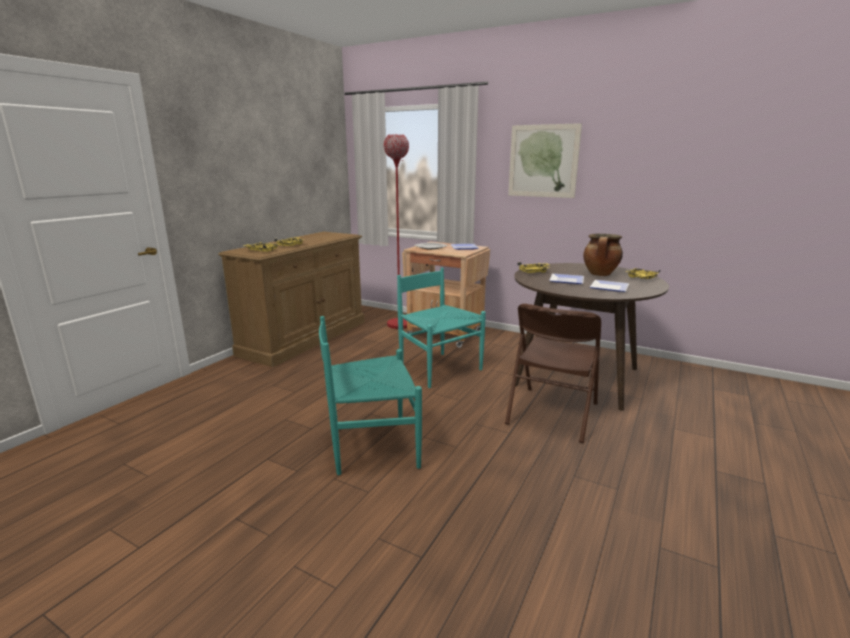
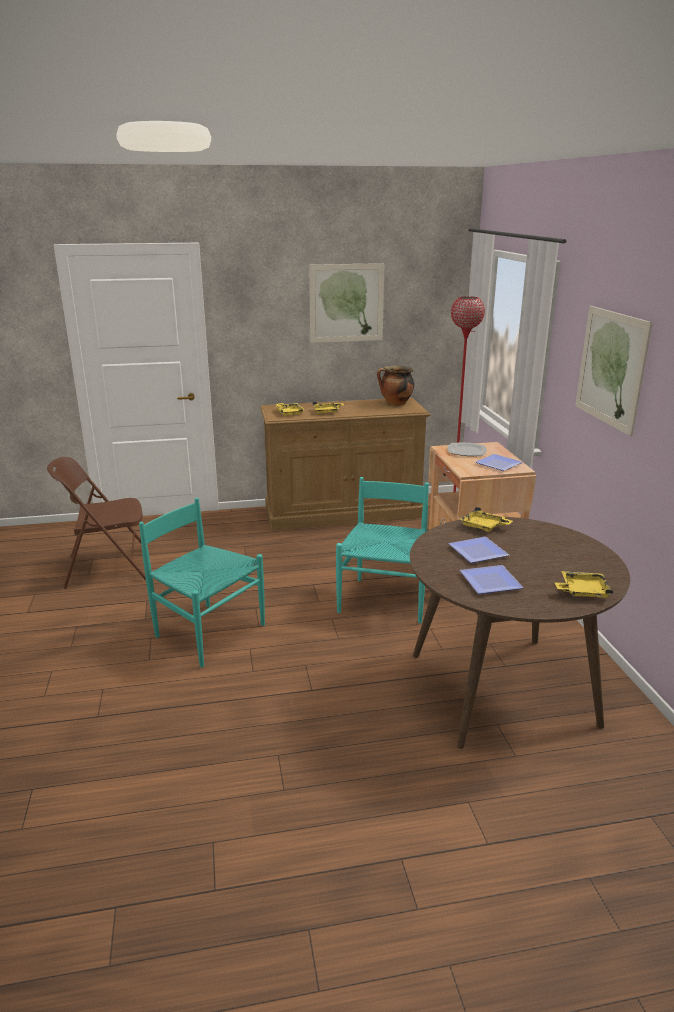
camera: 50 degrees right, 5 degrees up
(272, 150) = (346, 303): none -> picture
(552, 413) = (384, 701): brown chair -> brown chair (108, 567)
(600, 274) = (550, 563): cooking pot -> cooking pot (395, 404)

